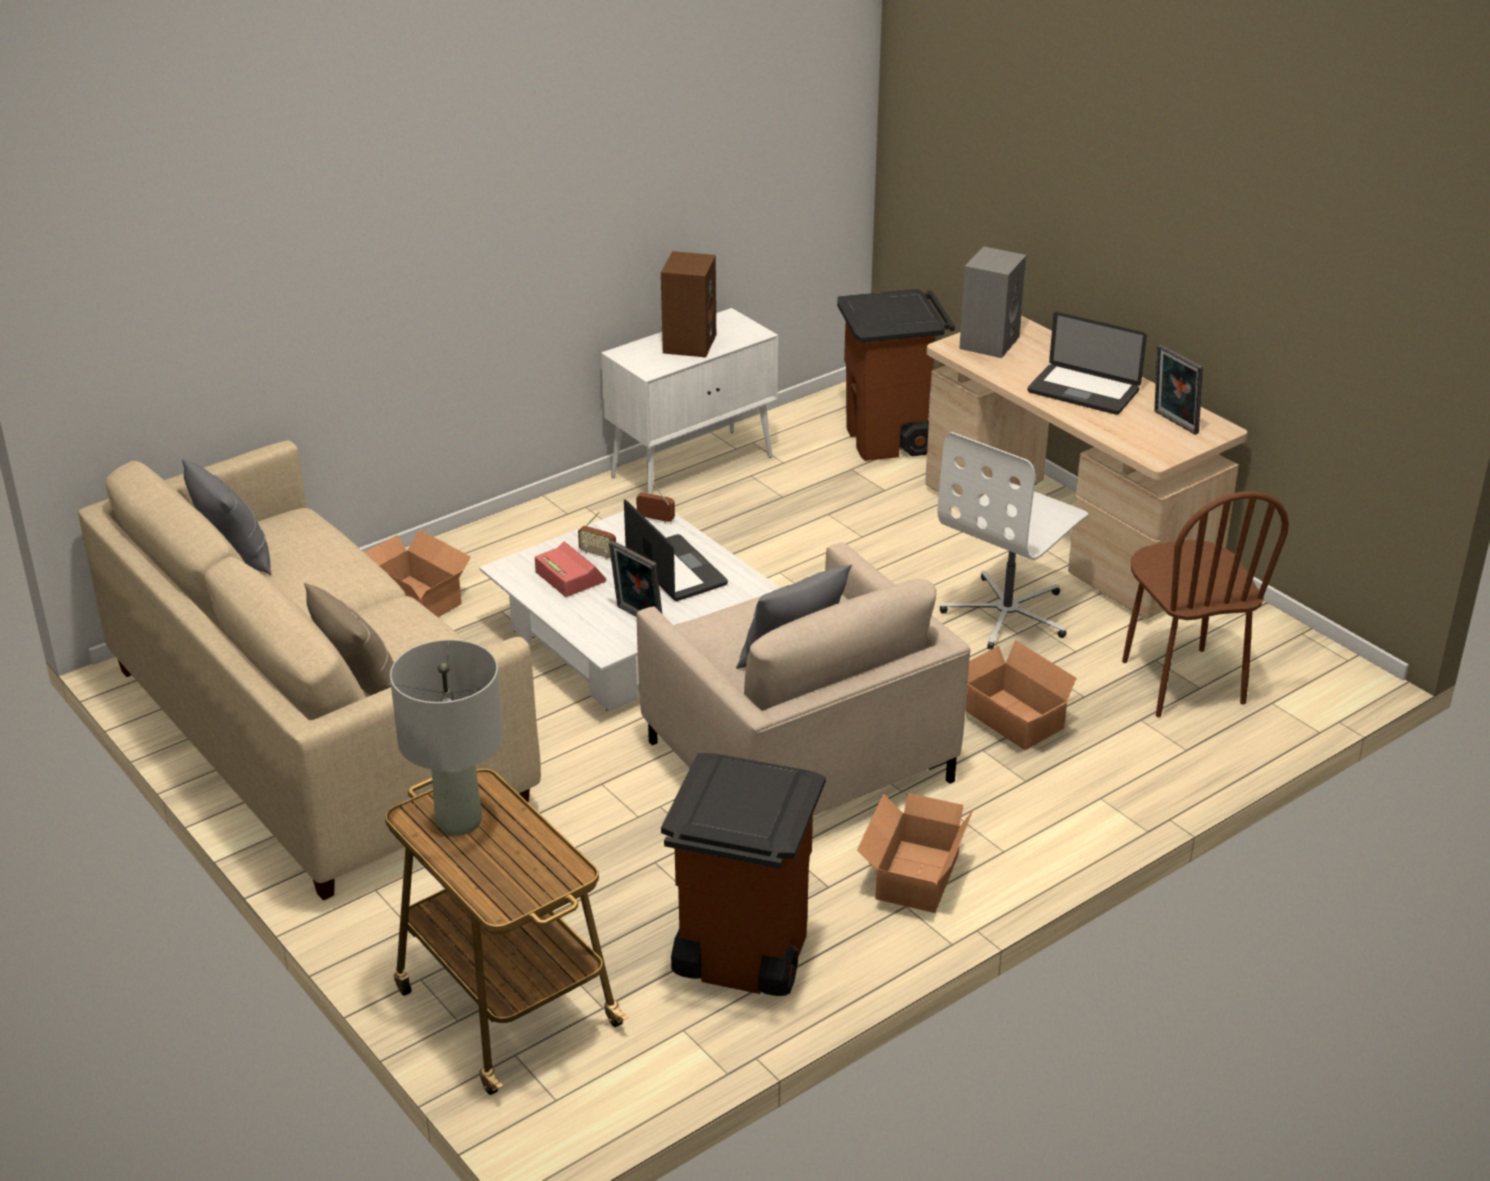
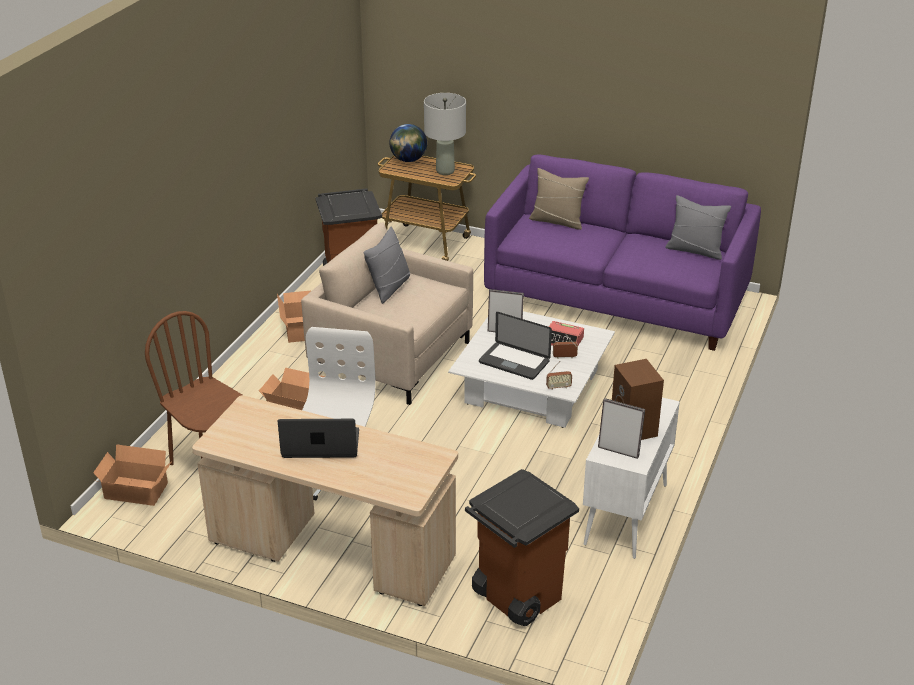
camera: 150 degrees right, 0 degrees up
(316, 735) = (617, 297): beige sofa -> purple sofa
(417, 598) = (665, 369): cardboard box -> cardboard box (136, 492)
(500, 885) = (408, 160): none -> globe
(988, 342) = (416, 470): grey speaker -> none
(1173, 423) = (245, 437): picture frame -> picture frame (619, 450)

